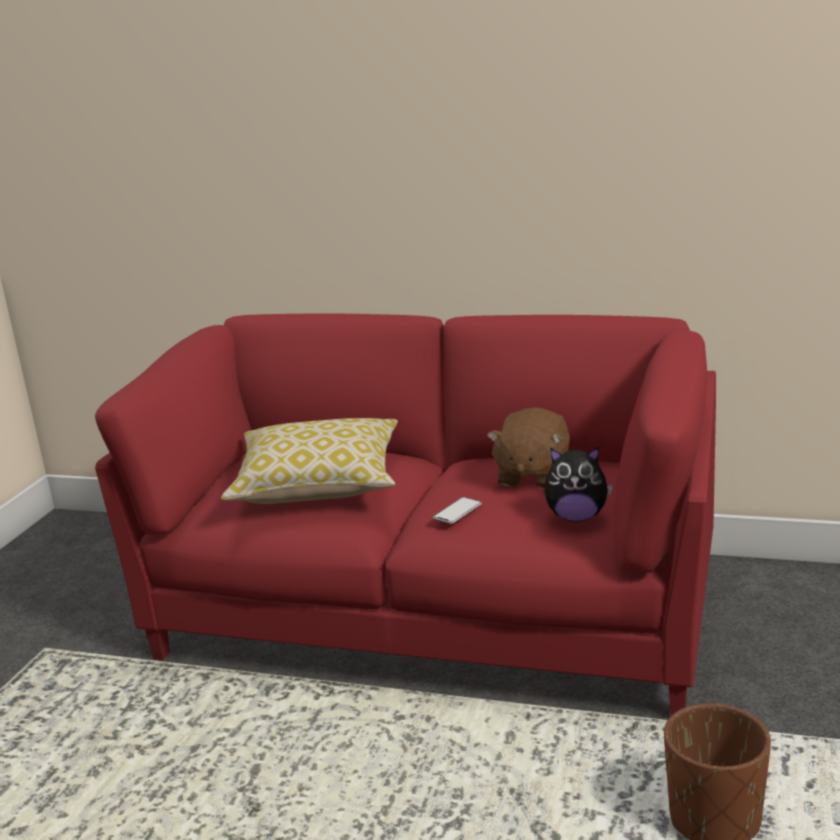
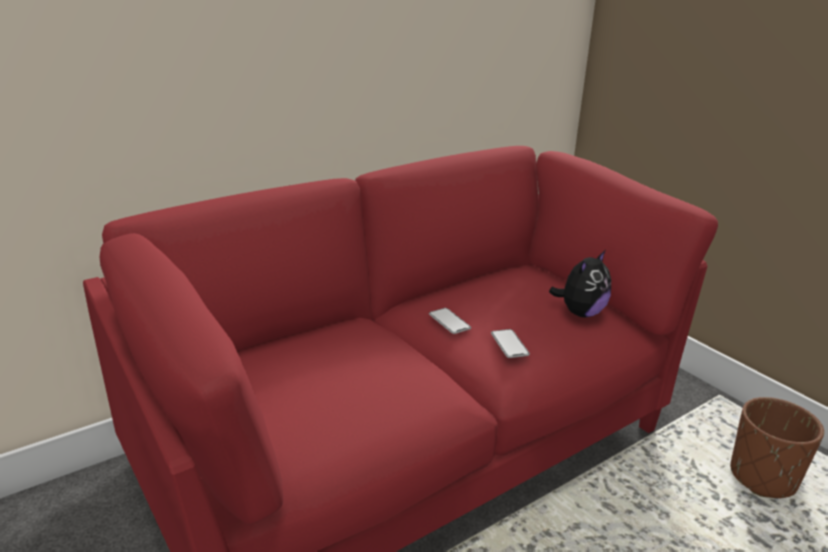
camera: 55 degrees left, 5 degrees up
(318, 485) = (353, 375): pillow -> none
(455, 480) = (449, 321): none -> phone
(532, 476) = (494, 296): brown plush toy -> none

